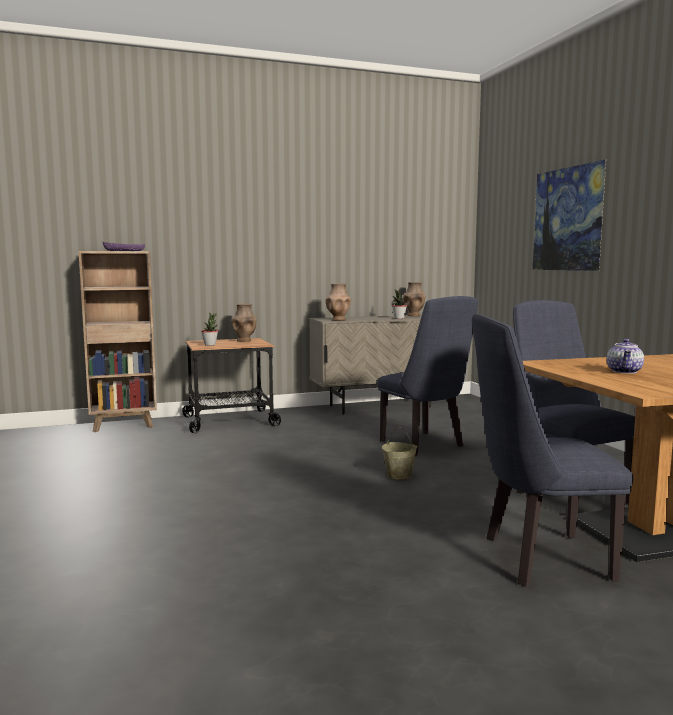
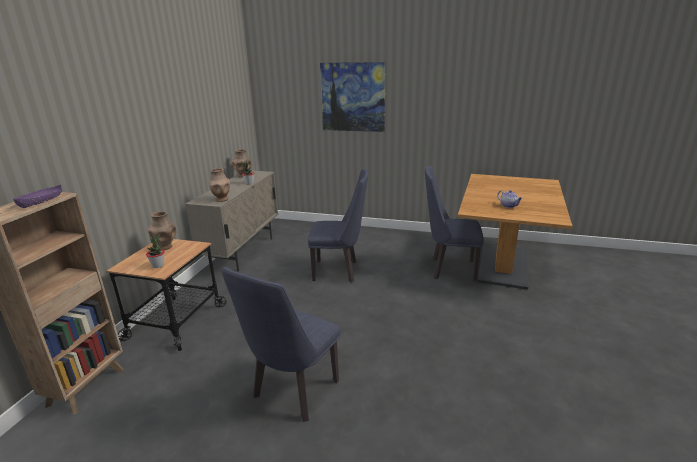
camera: 55 degrees left, 15 degrees up
(399, 475) = (379, 299): beige bucket -> none
(536, 559) = (512, 310): blue chair -> blue chair (292, 393)

